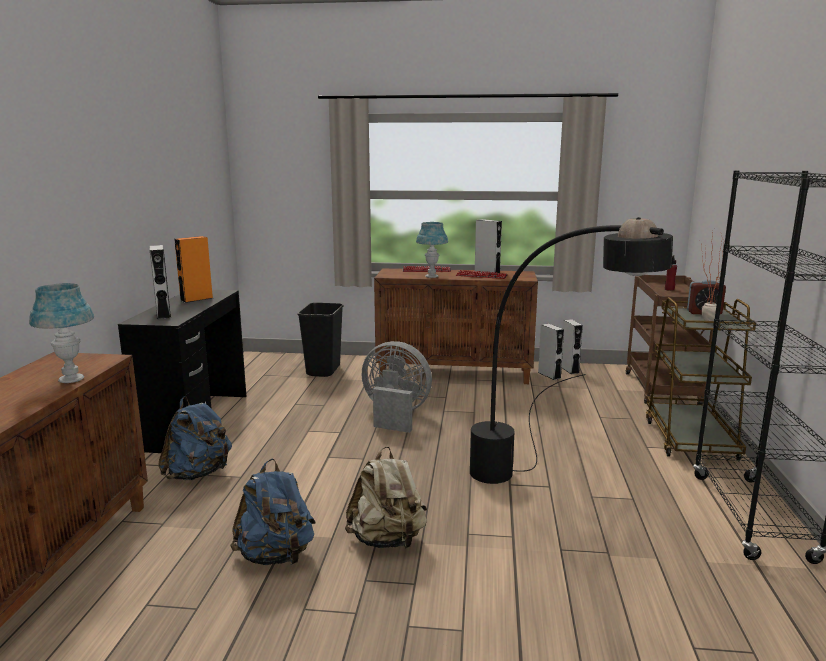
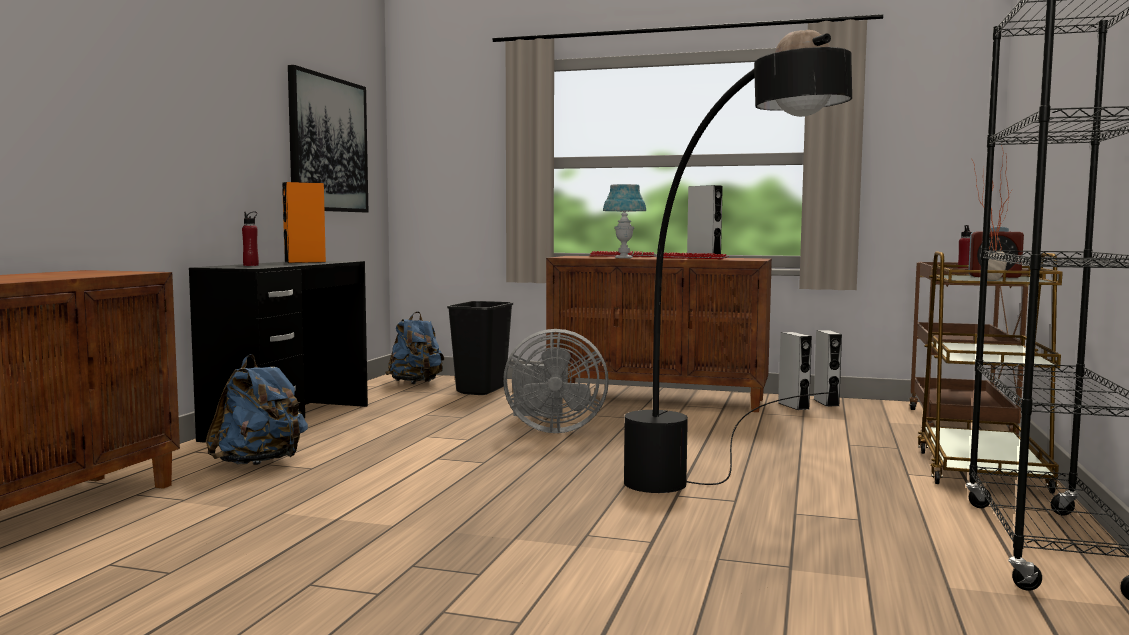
camera: 10 degrees right, 10 degrees down
(71, 379) = (76, 276): blue table lamp -> none
(163, 314) = (251, 265): grey speaker -> red bottle
(194, 190) = (328, 144): none -> picture
(276, 556) = (307, 536): blue backpack -> blue backpack (416, 383)
(387, 540) = (468, 533): beige backpack -> none
(395, 415) = (552, 429): grey fan -> grey fan turned 150 degrees clockwise

